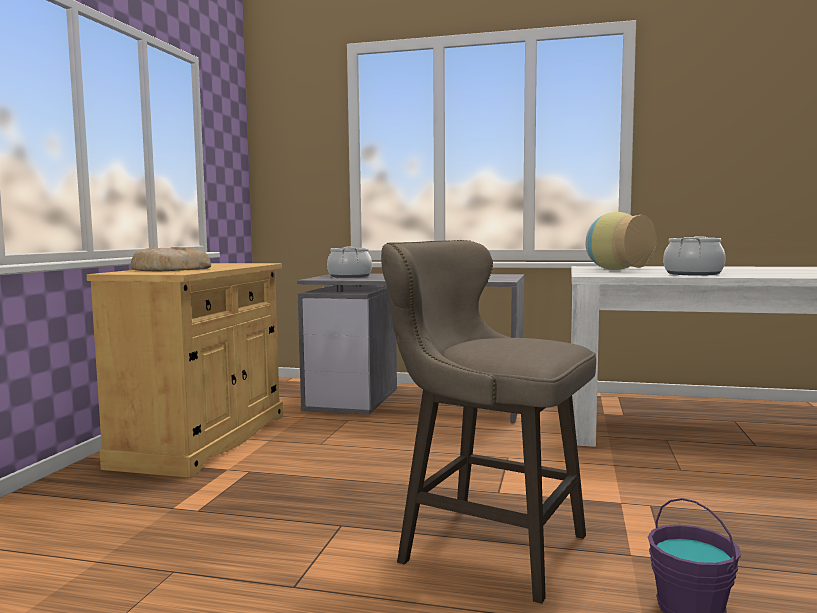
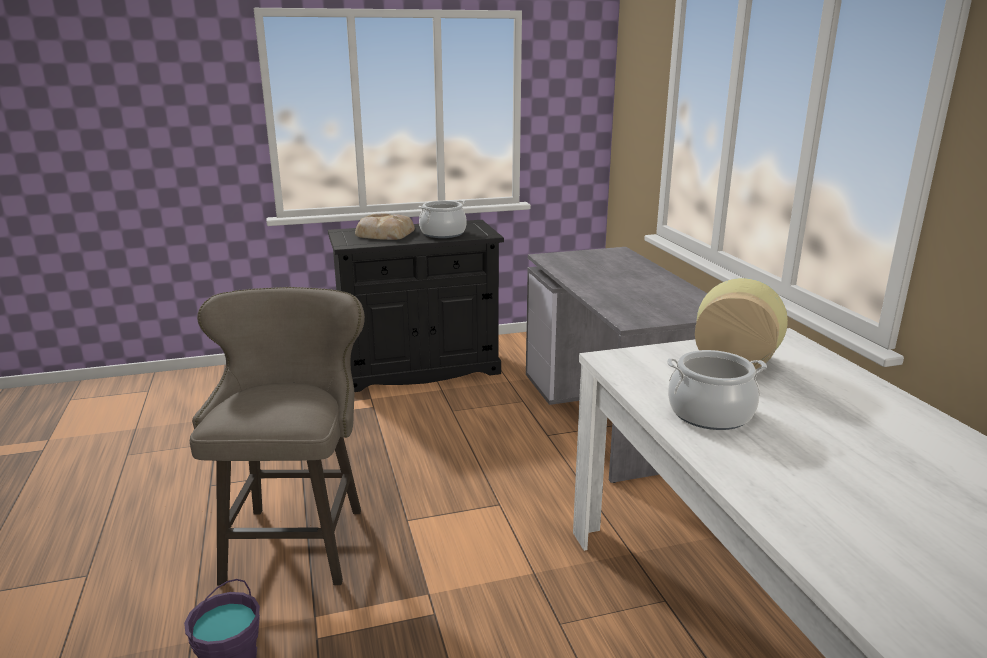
camera: 60 degrees right, 15 degrees up
(203, 440) = (419, 368): beige cabinet -> black cabinet
(349, 276) = (590, 260): cooking pot -> cooking pot (442, 233)

